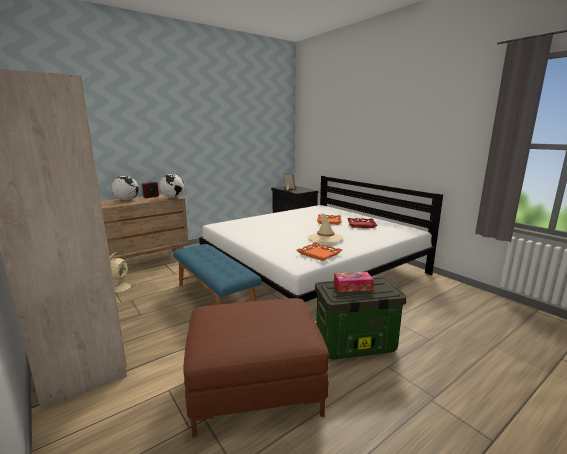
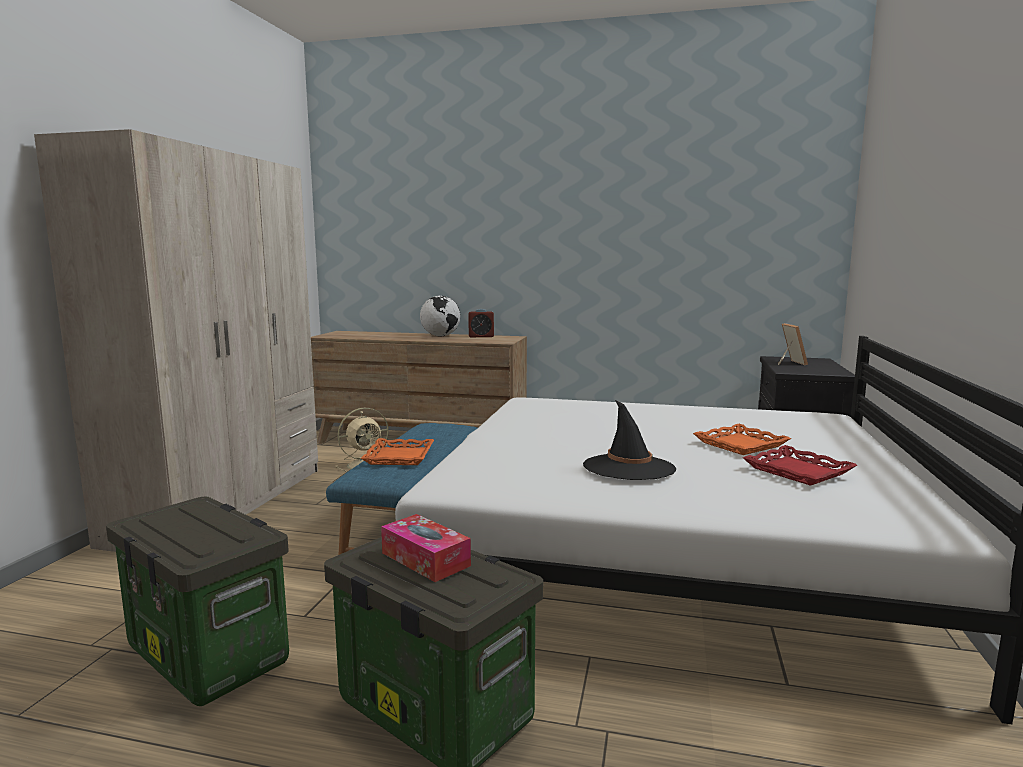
camera: 50 degrees right, 5 degrees down
(173, 197) = (501, 341): globe -> none
(255, 386) = (210, 656): brown ottoman -> storage box
(319, 254) = (528, 486): orange tray -> orange tray (400, 457)
(325, 238) = (628, 468): beige hat -> black hat

